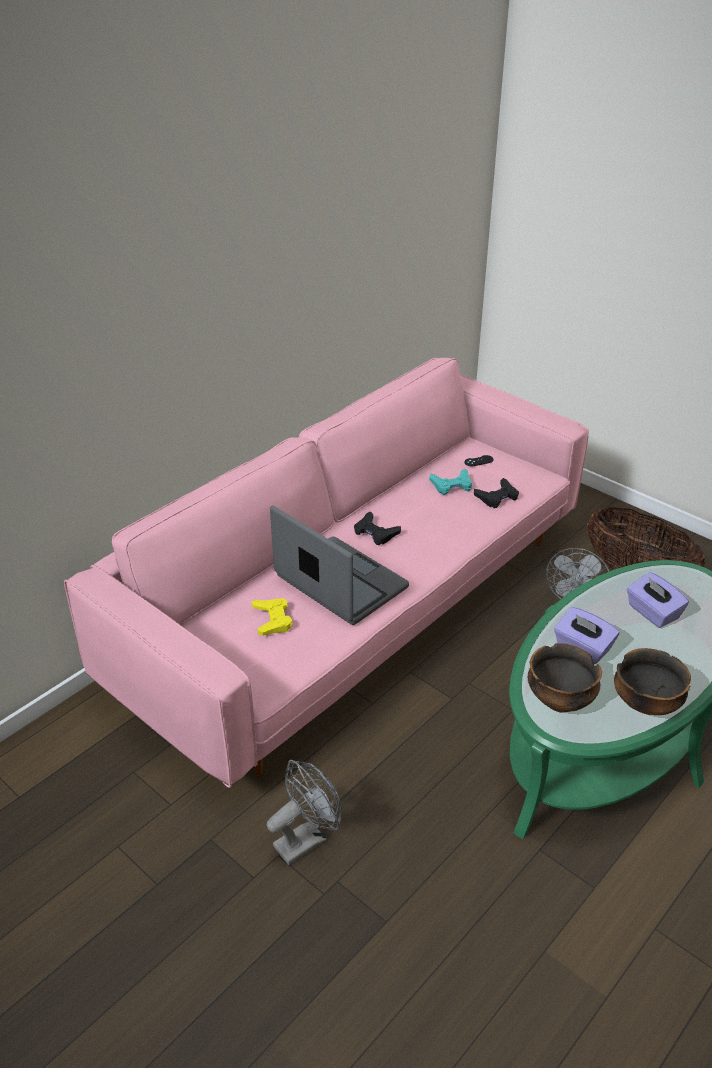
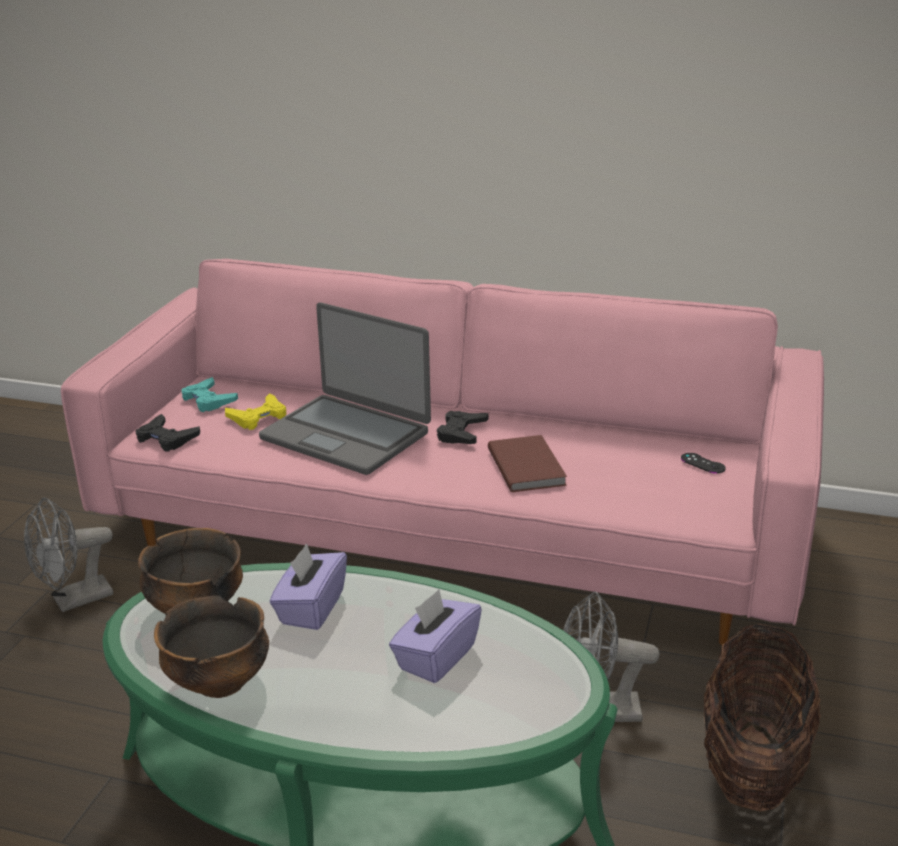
camera: 65 degrees right, 10 degrees down
(306, 839) = (74, 600): grey fan -> grey fan turned 120 degrees clockwise
(340, 583) = (346, 435): laptop -> laptop turned 105 degrees clockwise
(441, 520) = (528, 466): none -> brown book
(452, 485) = (618, 457): turquoise game controller -> turquoise game controller (208, 400)
(497, 497) = (627, 493): black game controller -> black game controller (166, 438)

